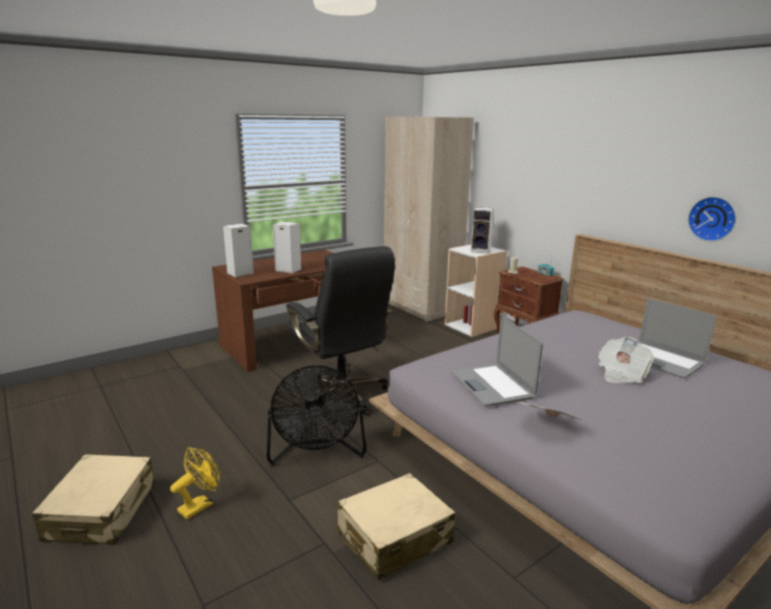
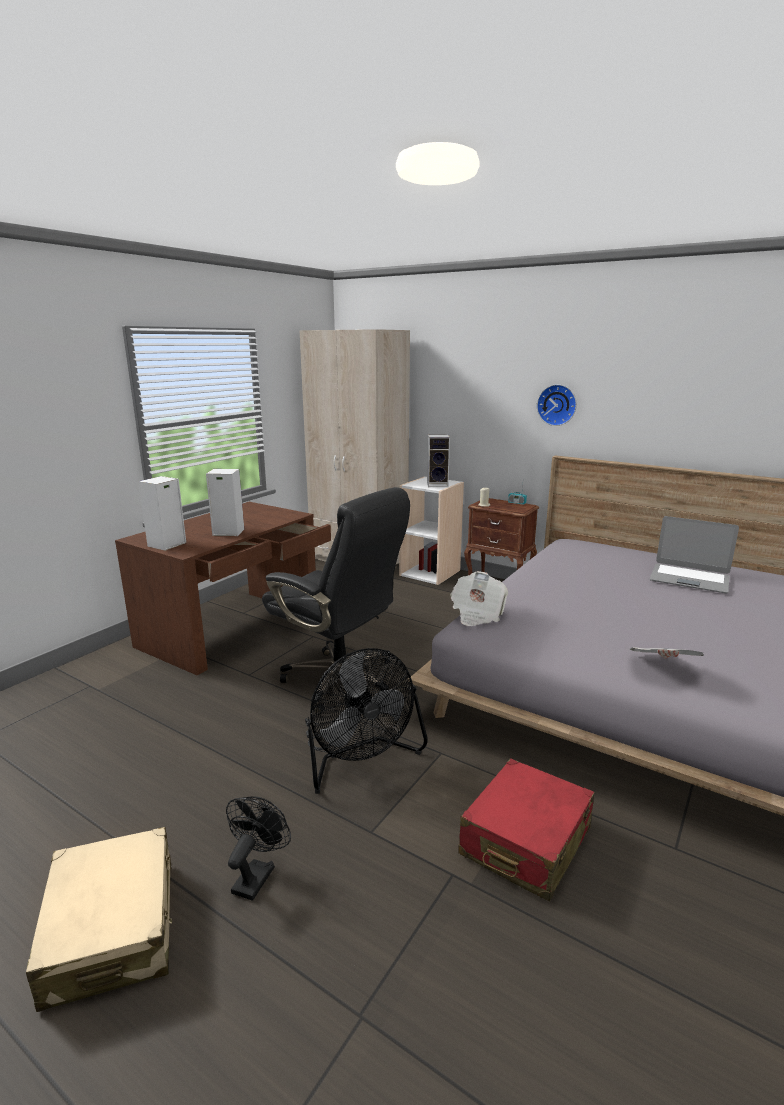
camera: 20 degrees left, 0 degrees up
(200, 505) = (257, 874): yellow fan -> black fan
(394, 537) = (525, 842): beige suitcase -> red suitcase
(492, 385) = (566, 635): laptop -> none
(621, 373) = (670, 599): newspaper -> newspaper (477, 614)
(713, 218) = (703, 428): wall clock -> wall clock (557, 405)

